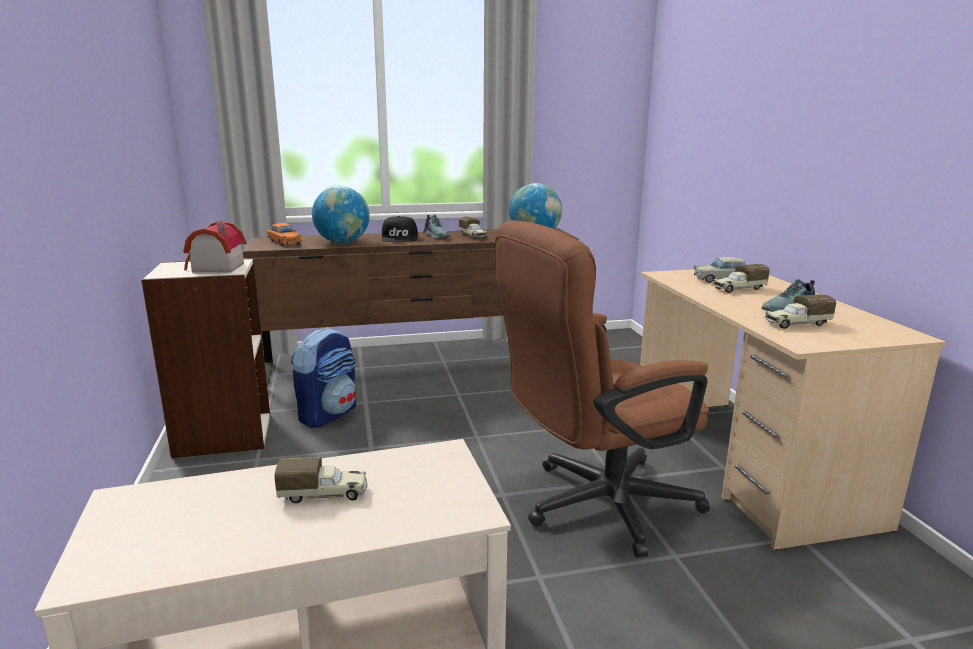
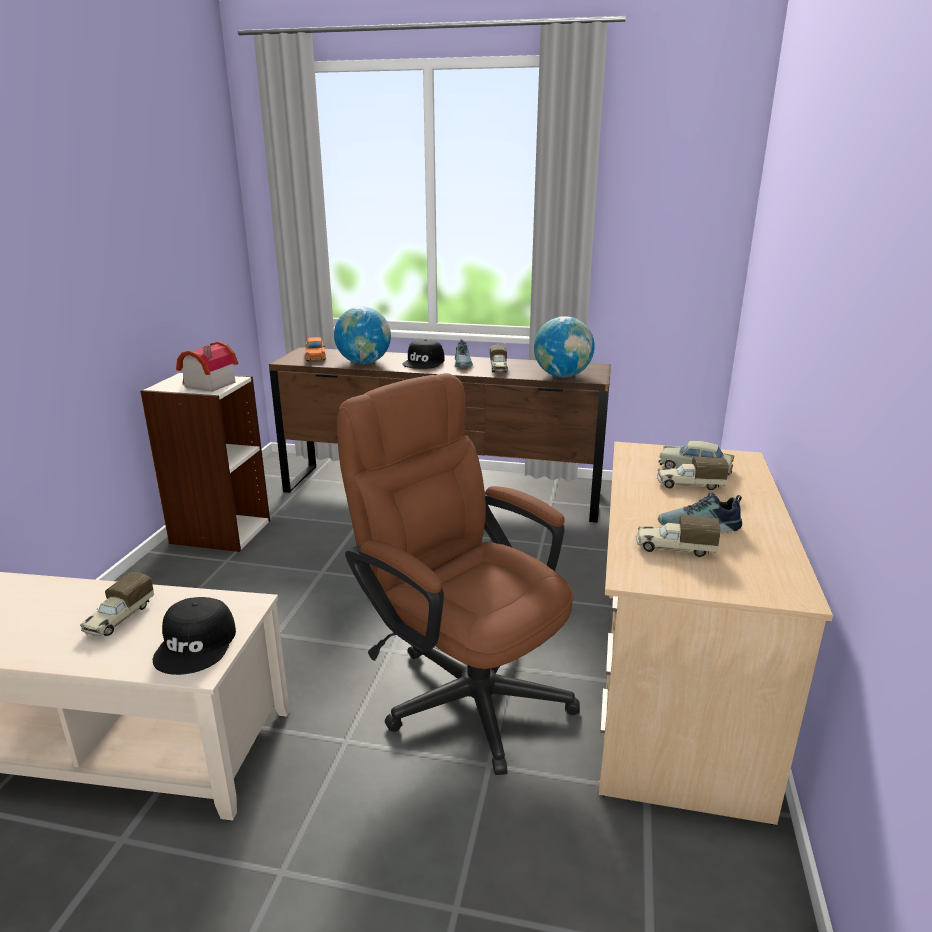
camera: 25 degrees right, 5 degrees up
(324, 494) = (119, 618): toy truck -> toy truck turned 90 degrees clockwise
(328, 414) = (316, 529): backpack -> none
(442, 494) = (197, 644): none -> black cap
(595, 506) = (463, 688): brown office chair -> brown office chair turned 45 degrees clockwise

